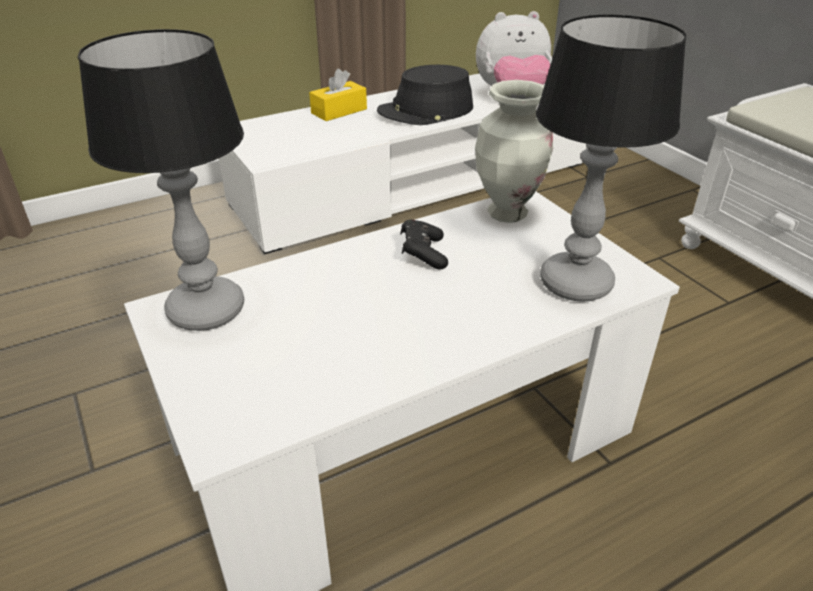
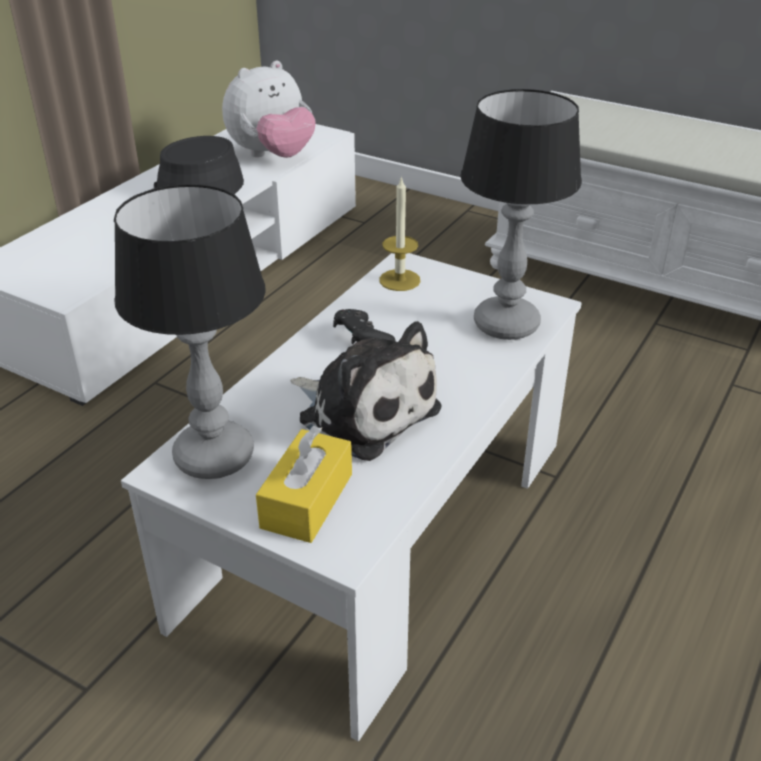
camera: 30 degrees left, 0 degrees up
(339, 111) = (95, 216): yellow tissue box -> yellow tissue box (307, 500)
(363, 318) = (364, 411): none -> plush toy
(506, 213) = (399, 280): vase -> candle

